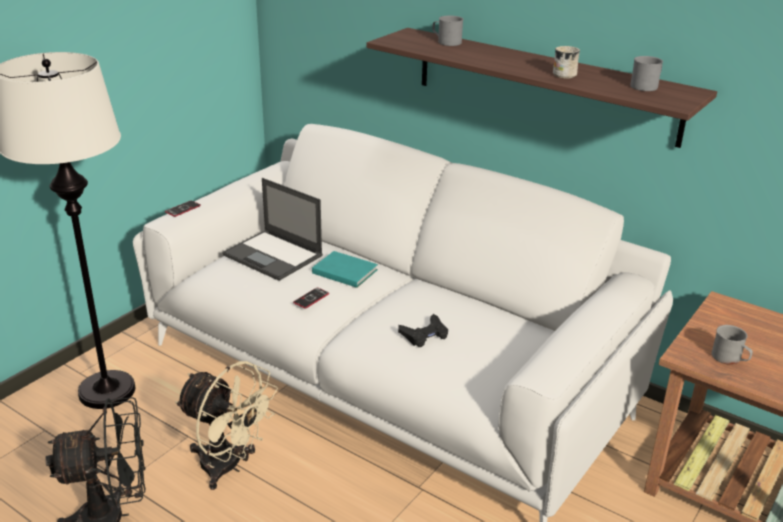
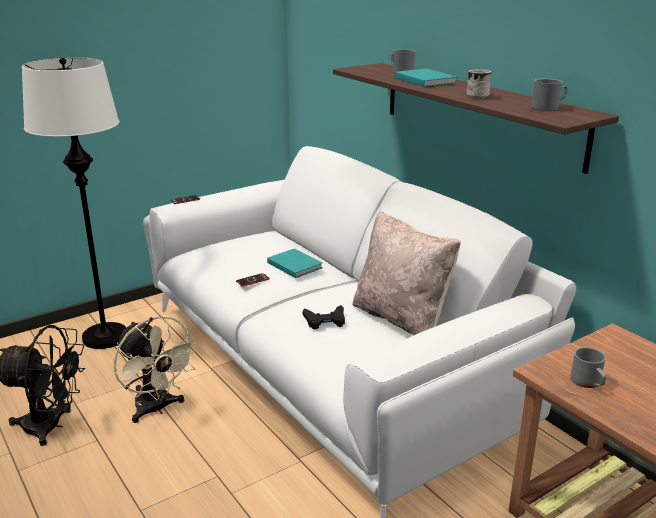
camera: 20 degrees right, 5 degrees down
(274, 255) = (247, 246): laptop -> none
(486, 54) = (425, 80): none -> turquoise book
(497, 317) = (401, 318): none -> beige pillow

